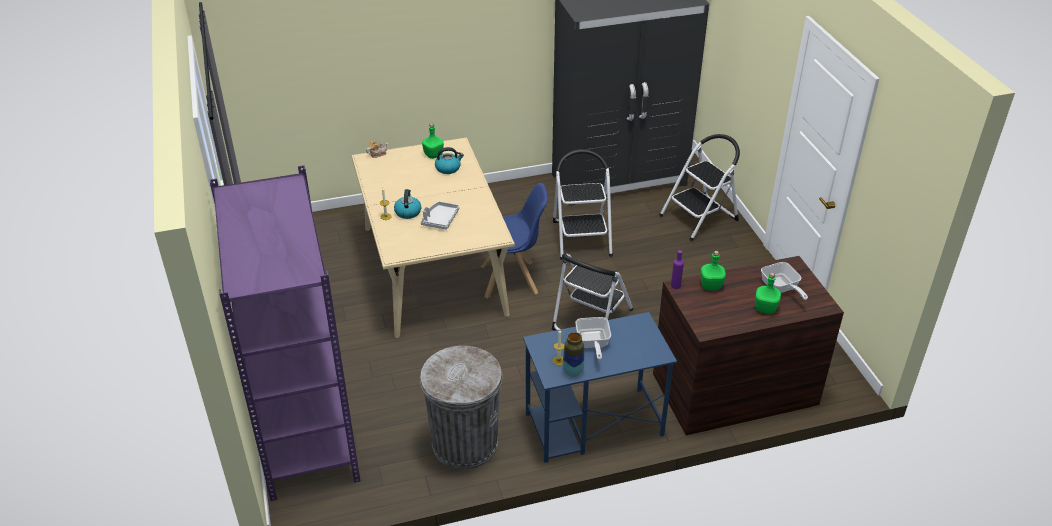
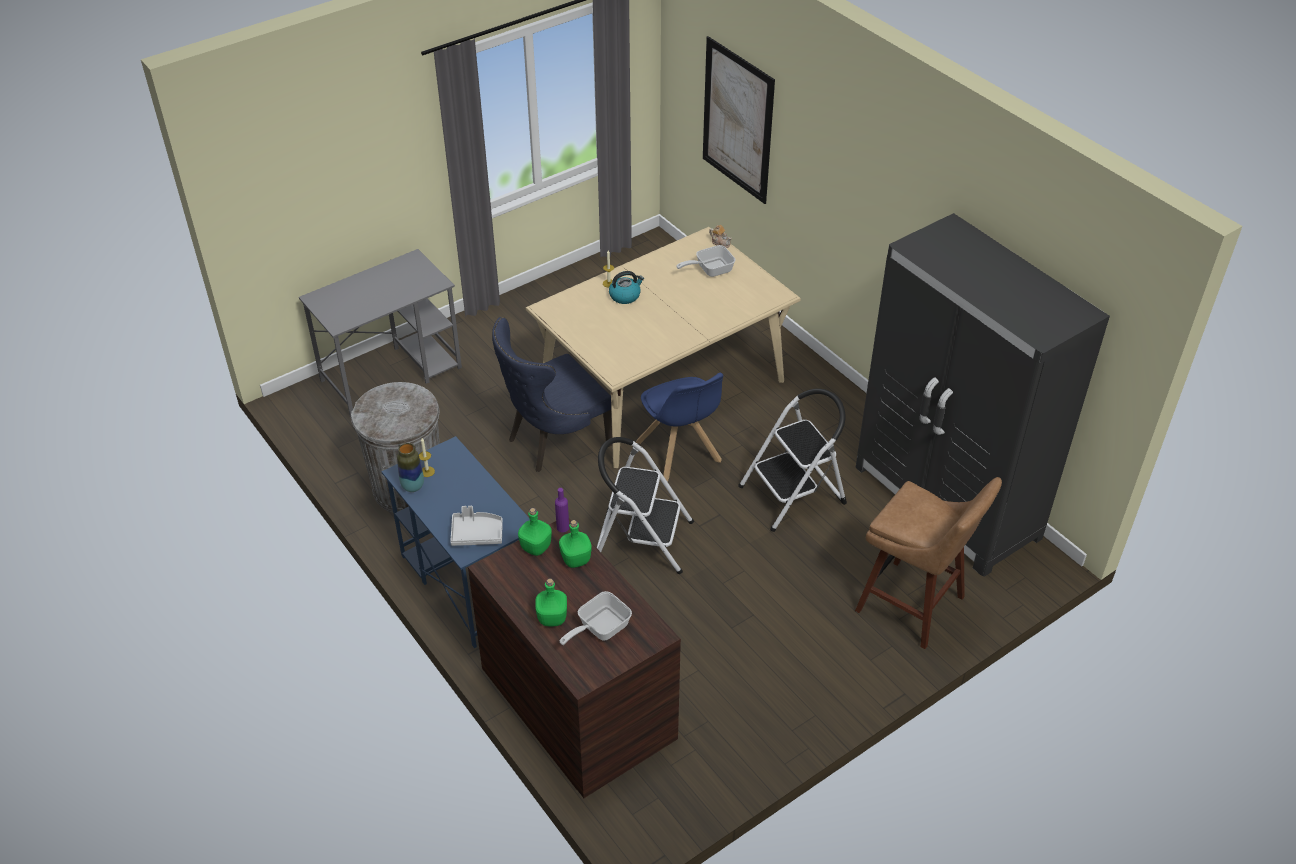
camera: 70 degrees right, 5 degrees up
(306, 428) = (392, 374): purple bookcase -> grey desk
(318, 68) = (737, 121): none -> picture
(433, 155) = (744, 283): green bottle -> green bottle (535, 547)
(440, 220) = (623, 322): grey tray -> grey tray (477, 533)
(448, 168) = (725, 301): kettle -> none
(459, 342) = (554, 441): none -> blue chair
(592, 344) = (463, 492): frying pan -> frying pan (710, 270)
(701, 217) = (914, 606): step ladder -> brown stool

